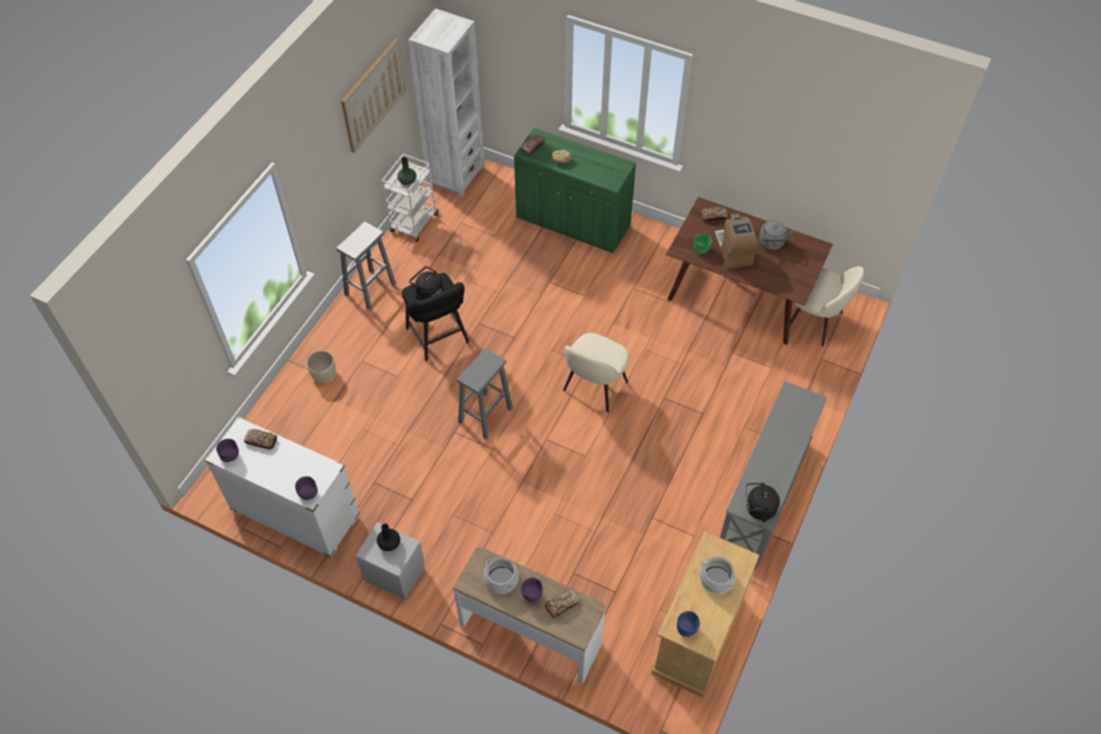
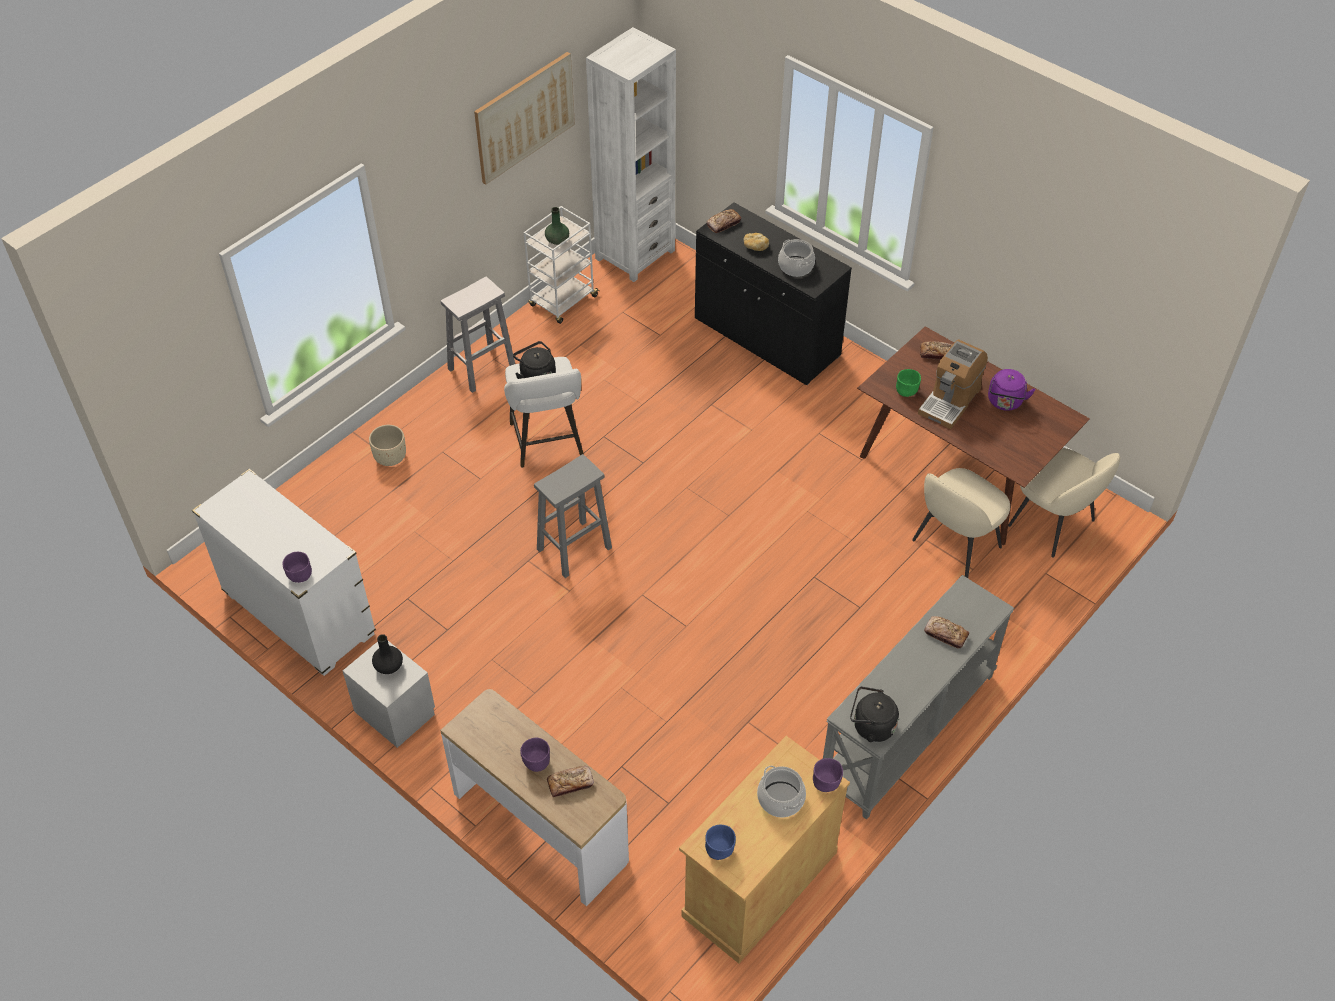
camera: 15 degrees right, 5 degrees down
(231, 456) = (224, 512): purple bowl -> purple bowl (826, 783)
(261, 441) = (266, 502): bread -> bread (945, 634)
(439, 338) = (547, 444): black stool -> white stool
(501, 579) = (504, 735): cooking pot -> cooking pot (796, 266)
(573, 222) = (766, 338): green cabinet -> black cabinet
(594, 387) = (726, 544): beige chair -> beige chair (954, 545)
(733, 250) = (950, 401): coffee machine -> coffee machine turned 150 degrees counterclockwise
(772, 244) = (1005, 402): grey kettle -> purple kettle

